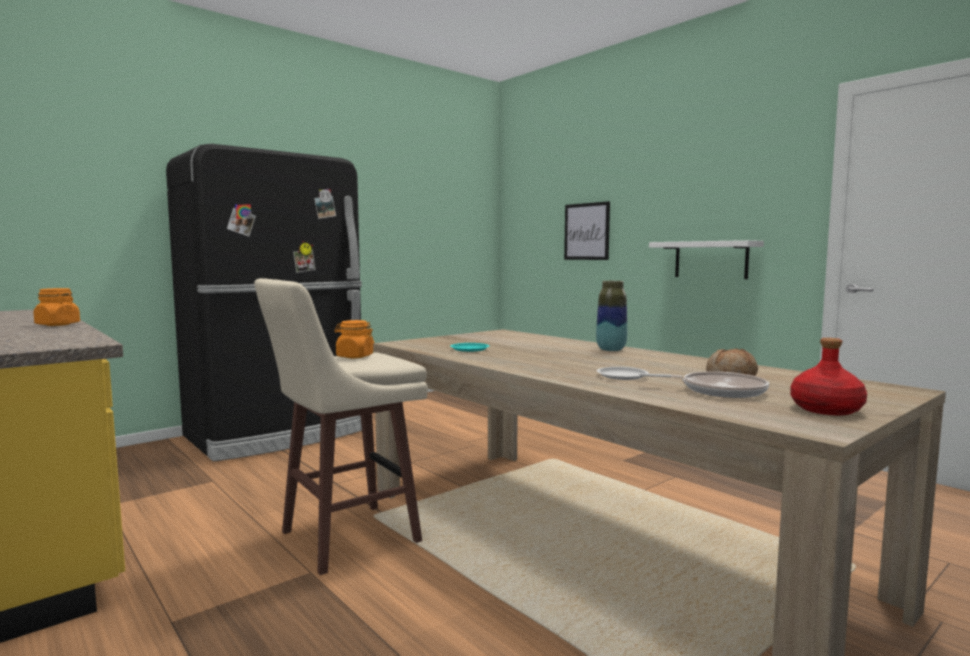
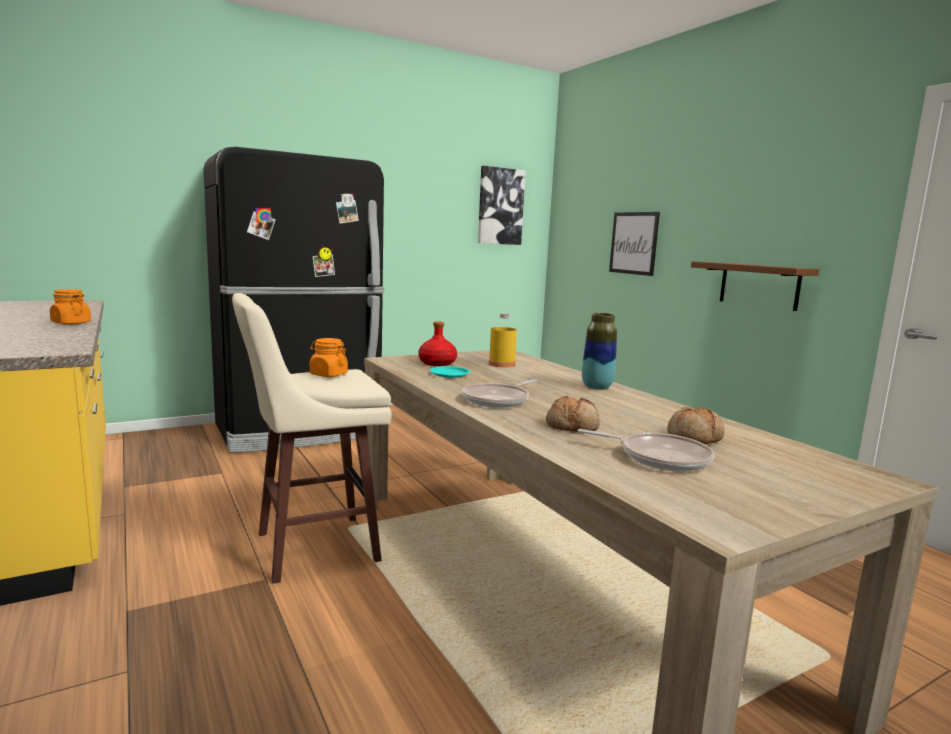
camera: 10 degrees right, 5 degrees up
(454, 204) = (500, 206): none -> picture
(508, 340) = (501, 364): none -> yellow bottle
(536, 364) = (498, 400): none -> frying pan
(622, 376) = (573, 426): white plate -> bread
(710, 259) = (759, 285): white shelf -> brown shelf
(827, 409) = (759, 499): red bottle -> red bottle (437, 363)

